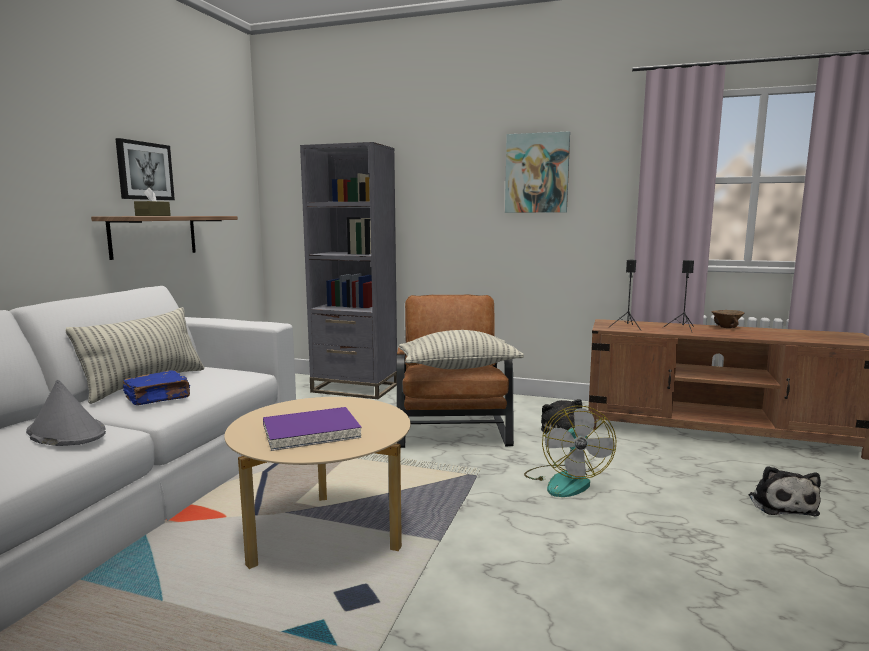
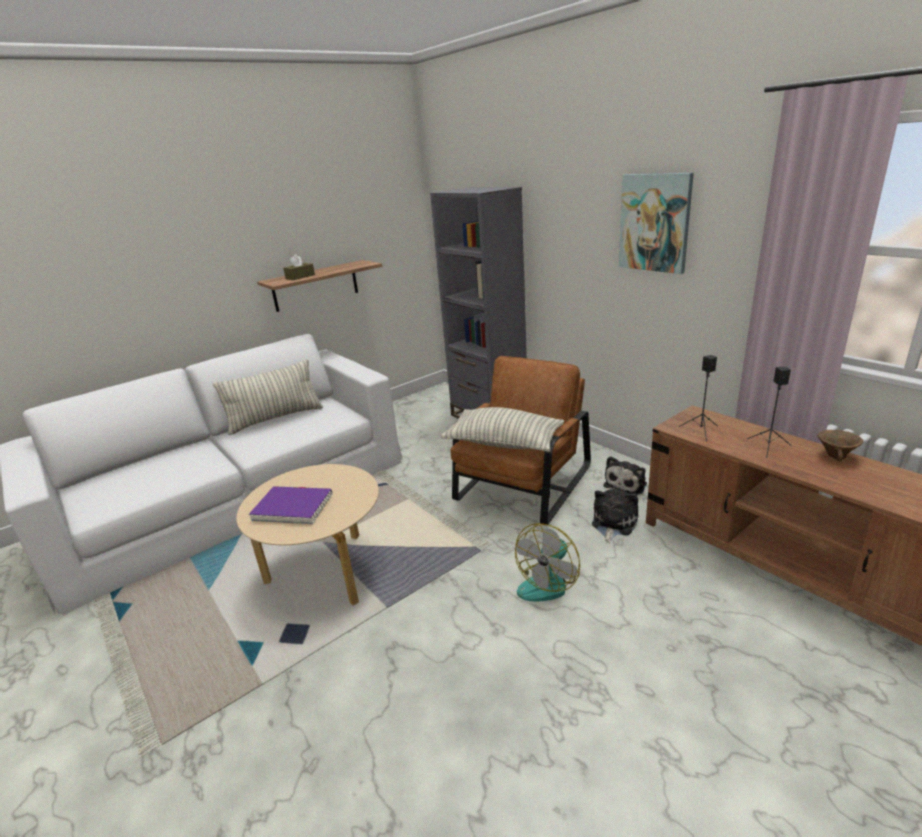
camera: 35 degrees right, 15 degrees up
(66, 433) = (191, 464): grey hat -> none
(144, 171) = (302, 234): picture -> none
(158, 398) = (265, 438): blue book -> none
(781, 504) = (736, 695): plush toy -> plush toy (627, 484)

